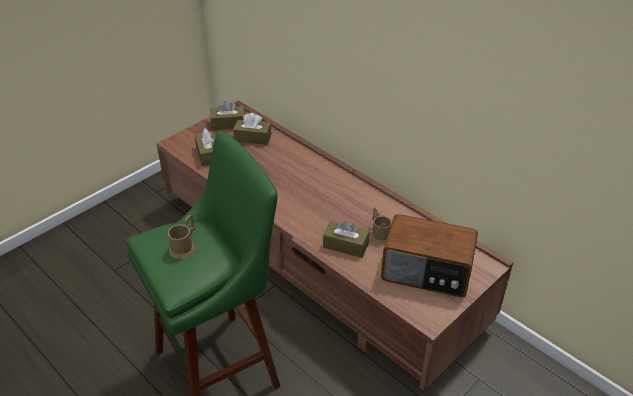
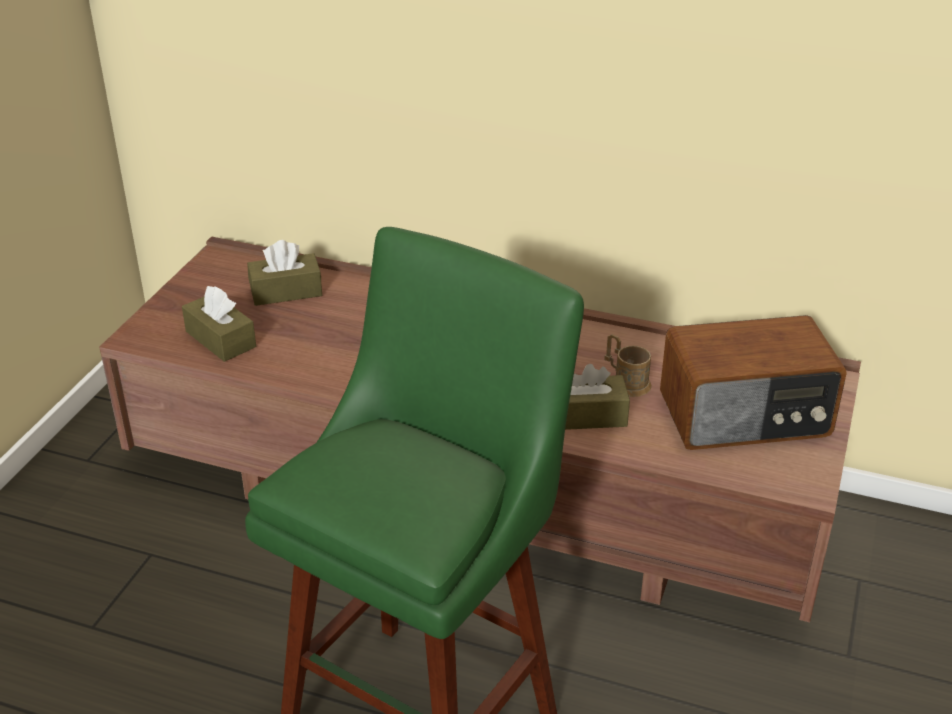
camera: 25 degrees left, 5 degrees down
(184, 246) = (387, 468): brown mug -> none
(228, 124) = (221, 280): brown tissue box -> none

